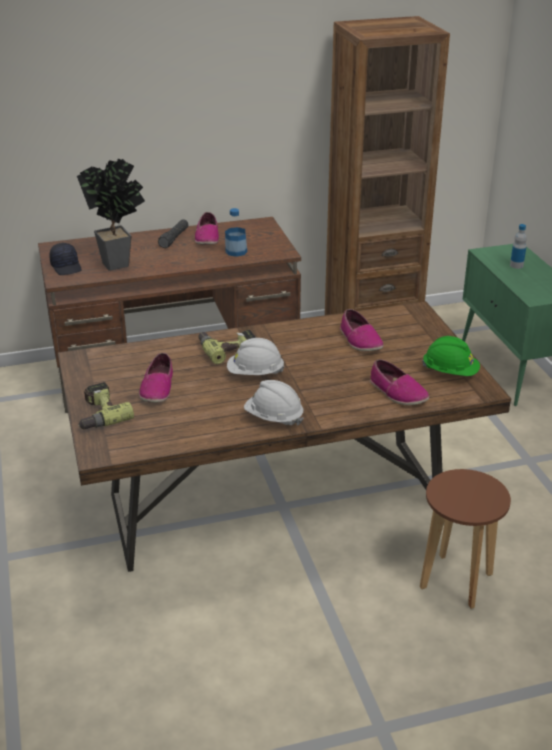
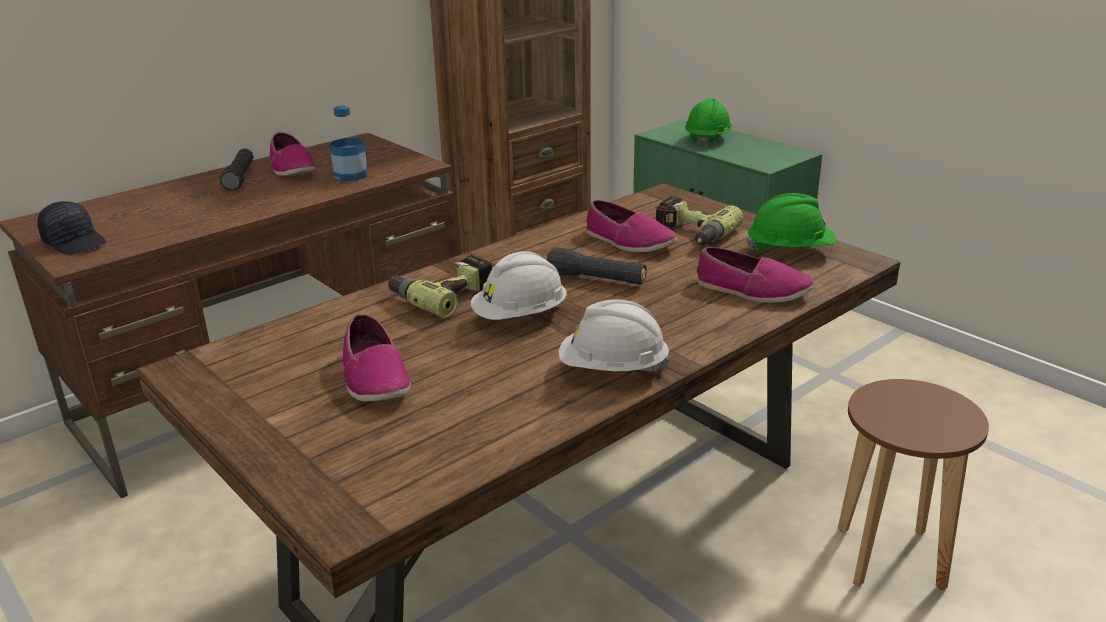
camera: 25 degrees left, 5 degrees down
(98, 414) = (295, 449): power drill -> power drill (690, 233)
(120, 264) = (173, 222): potted plant -> none
(316, 361) = (596, 279): none -> black flashlight
(516, 265) = (707, 139): bottle -> green hard hat

